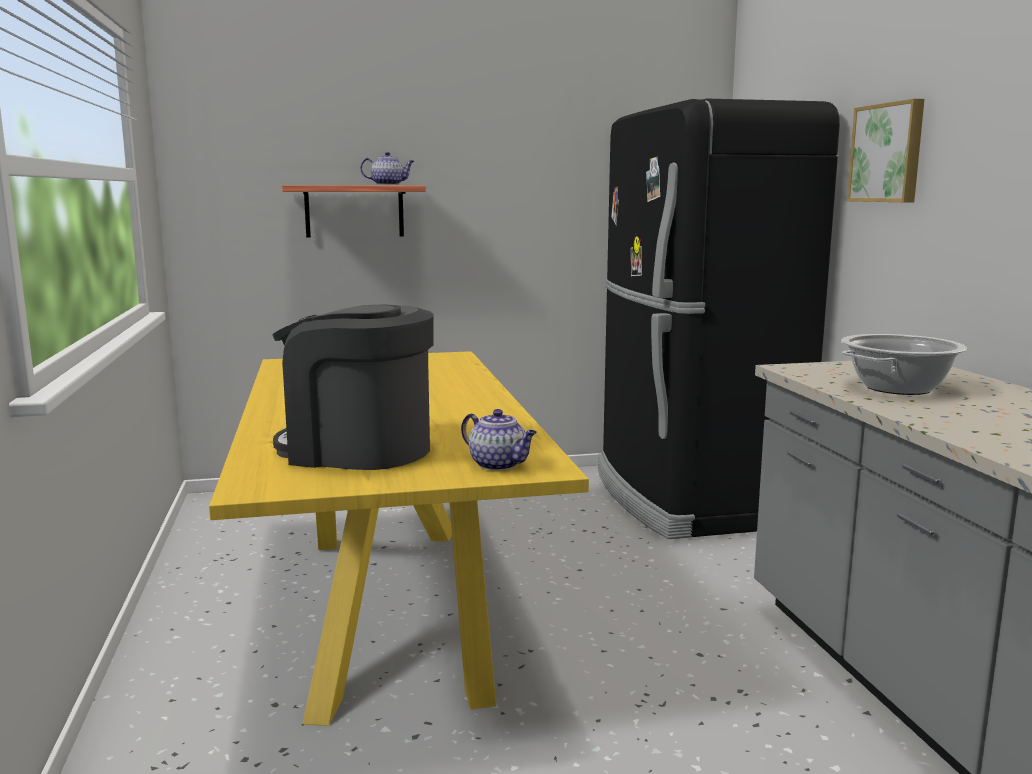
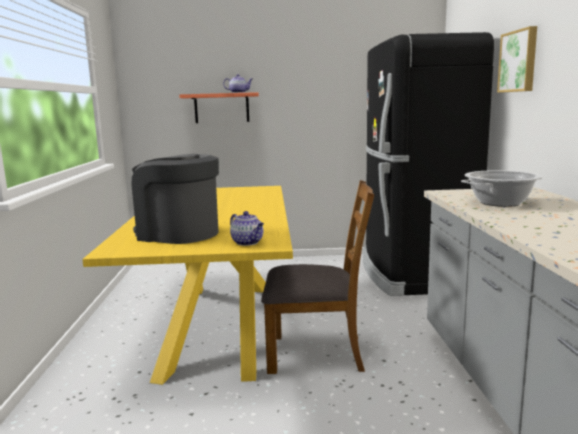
camera: 10 degrees right, 0 degrees up
(583, 648) = (317, 353): none -> brown chair

